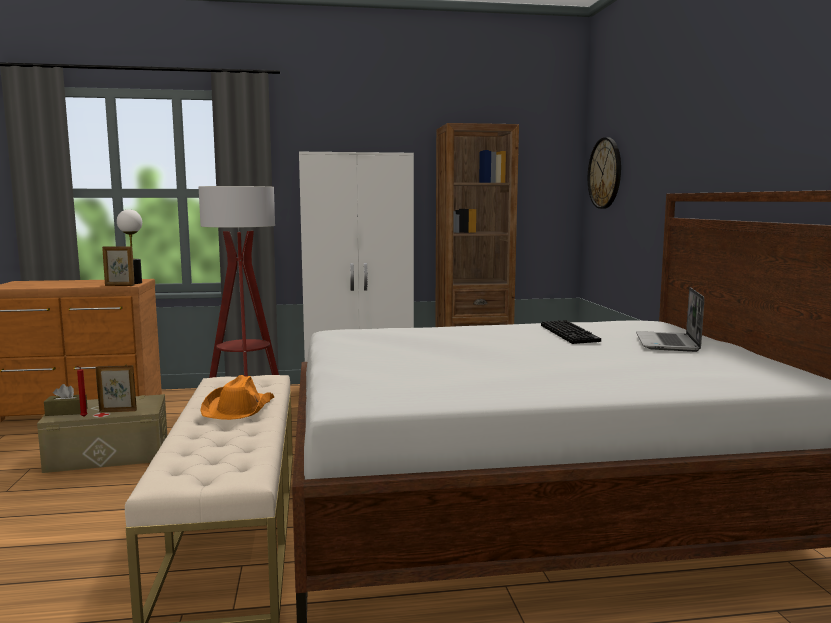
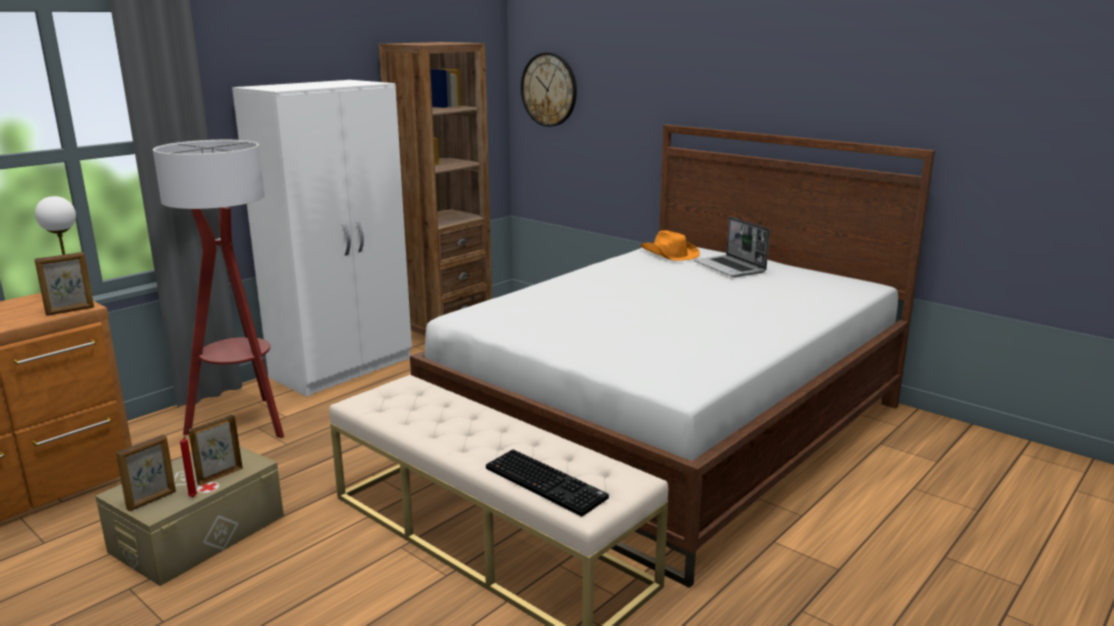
camera: 40 degrees left, 10 degrees up
(66, 412) = (152, 500): brown tissue box -> picture frame
(239, 408) = (469, 424): orange hat -> orange hat (669, 254)
(570, 334) = (651, 272): keyboard -> keyboard (547, 483)

